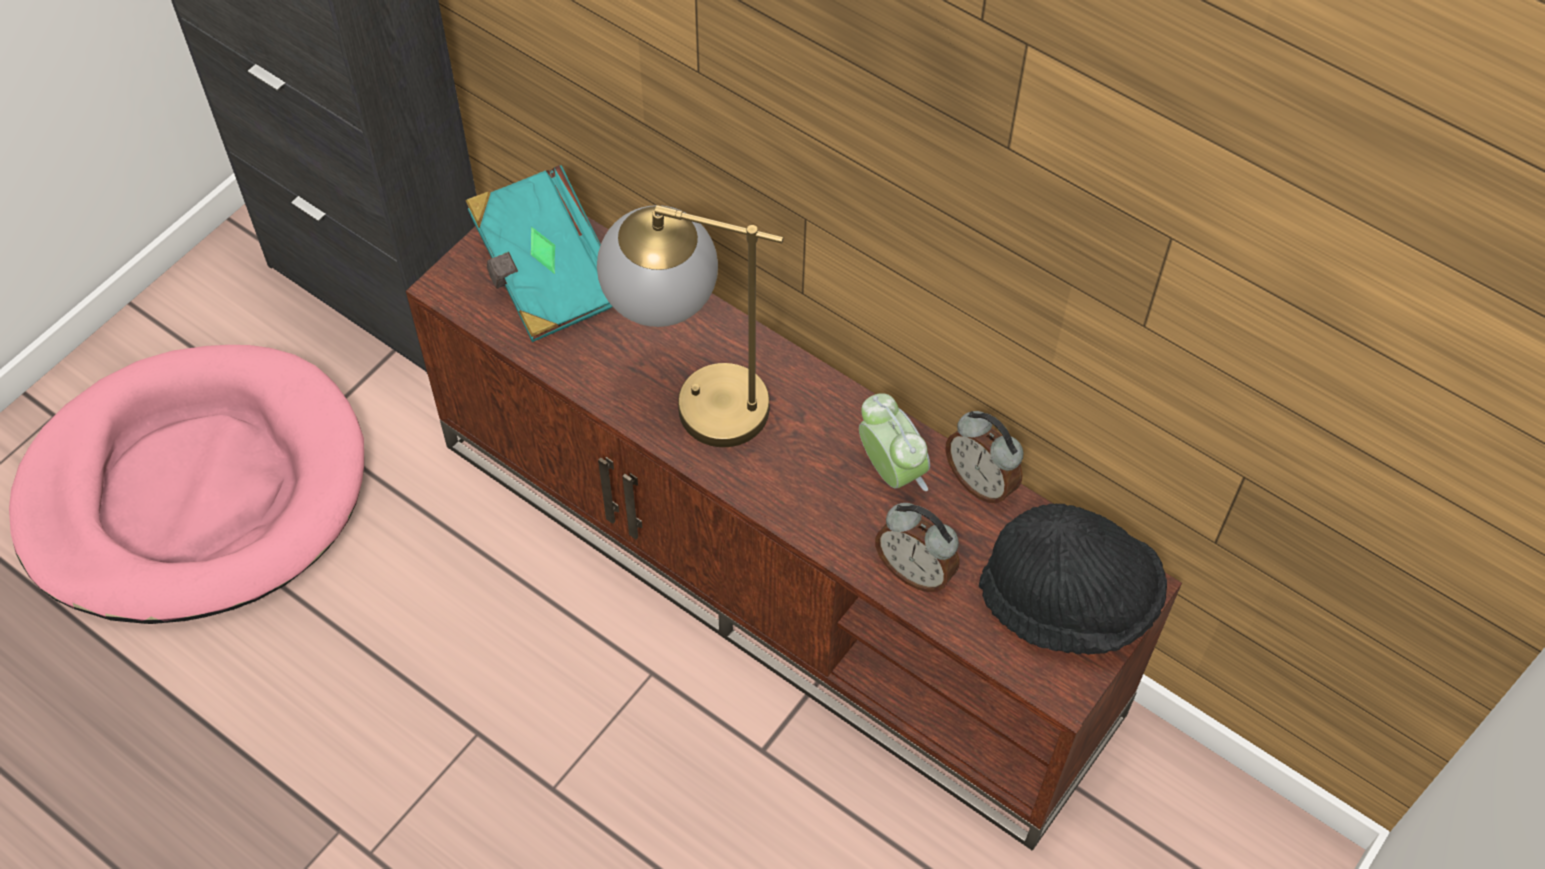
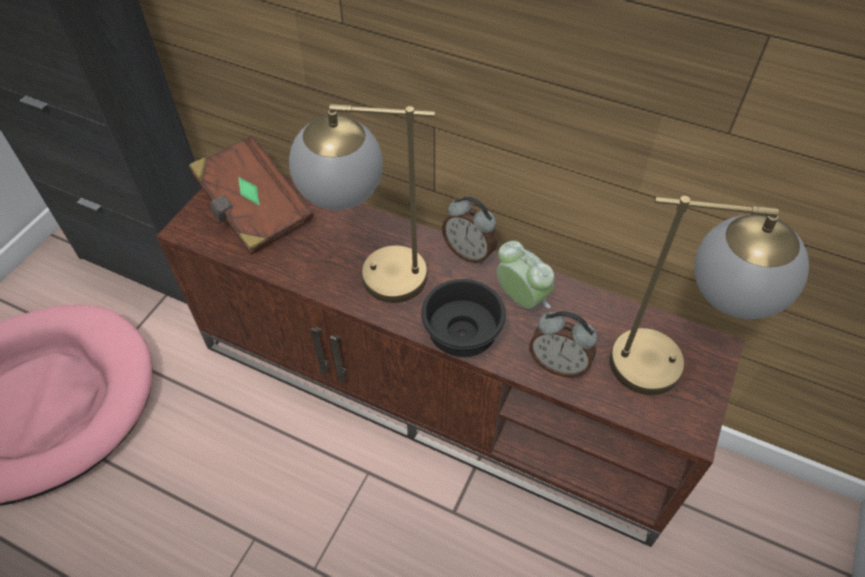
camera: 10 degrees left, 5 degrees down
(546, 275) = (254, 211): turquoise book -> brown book
(800, 507) = (465, 334): none -> black bowl
(981, 482) = (585, 296): alarm clock -> alarm clock (469, 252)
(1068, 602) = (672, 367): black hat -> table lamp

